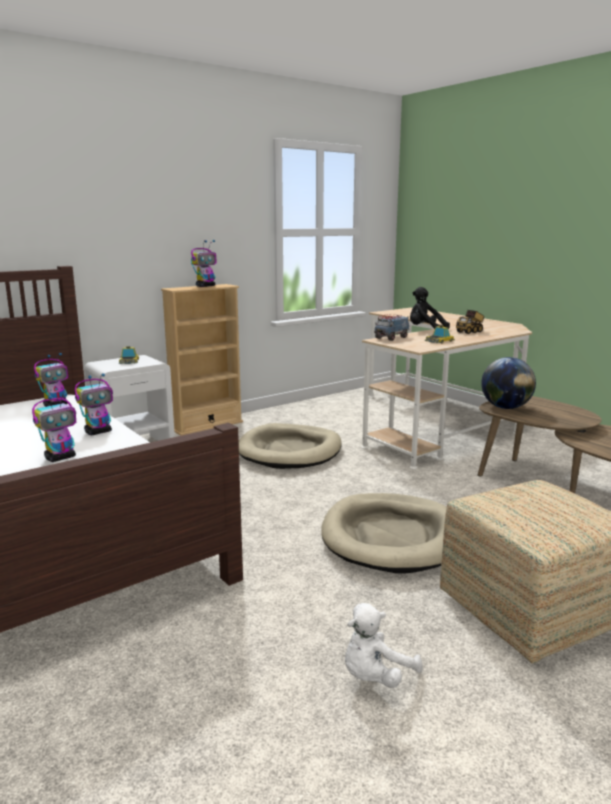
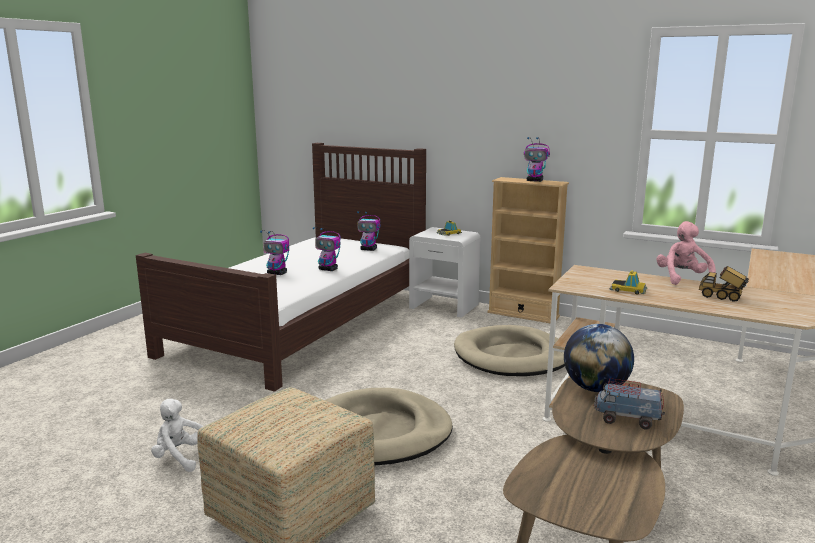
camera: 65 degrees right, 0 degrees up
(391, 338) = (604, 272): toy truck -> toy truck (627, 419)
(425, 330) = (682, 279): black plush toy -> pink plush toy

